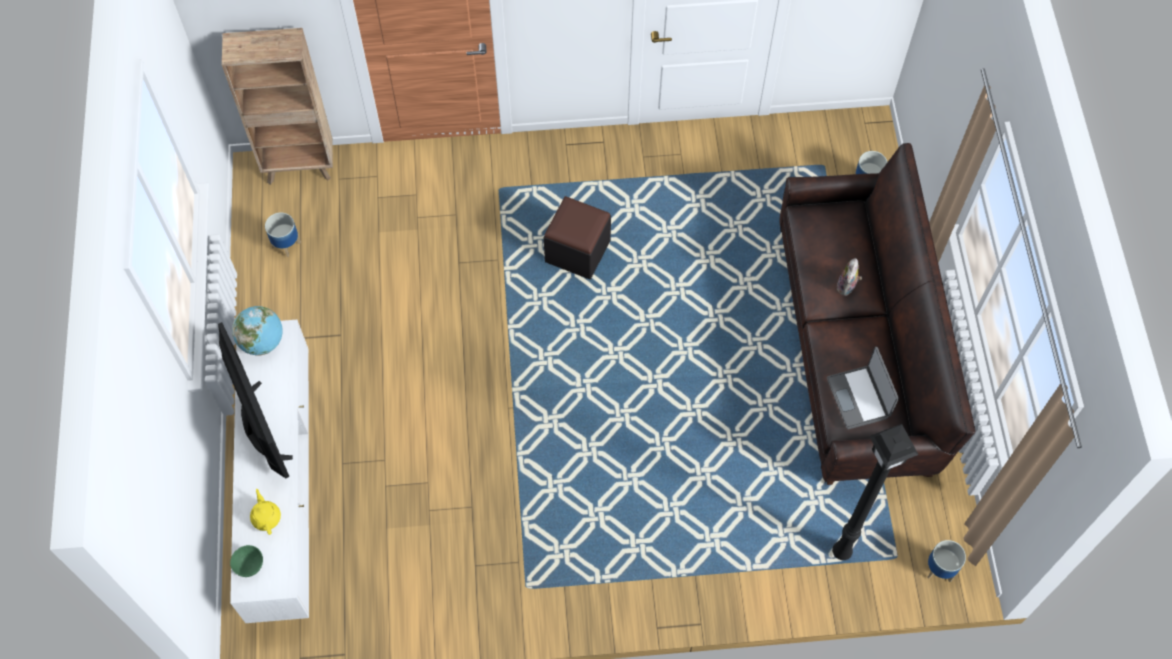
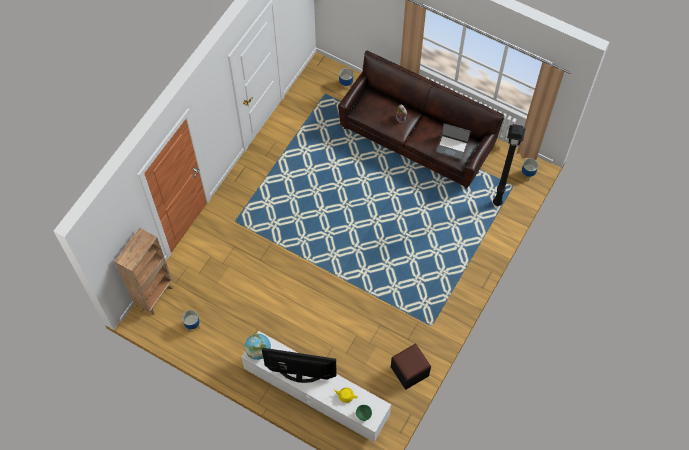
camera: 55 degrees left, 0 degrees up
(577, 251) = (291, 210): black ottoman -> black ottoman (409, 371)

